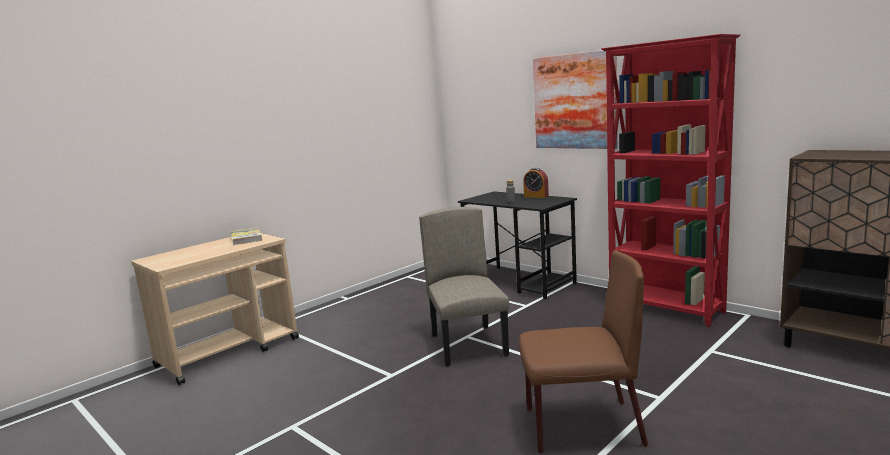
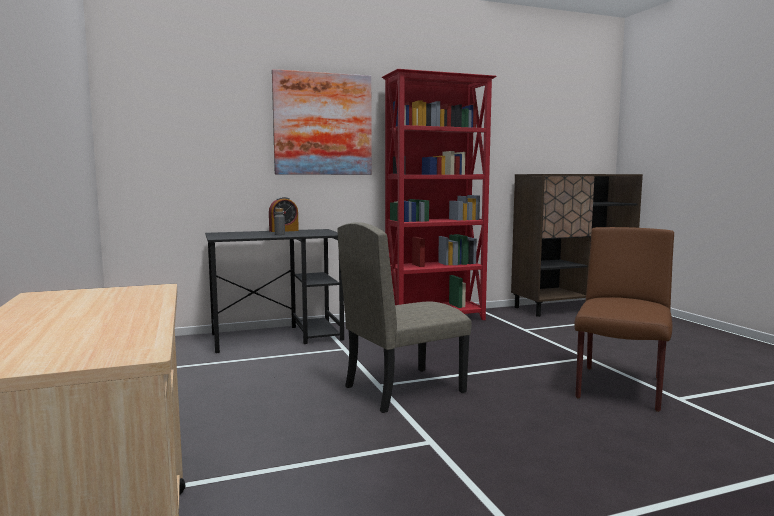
camera: 65 degrees left, 5 degrees down
(246, 238) = (78, 297): book -> none
(469, 345) = (404, 389): beige chair -> beige chair turned 45 degrees counterclockwise

